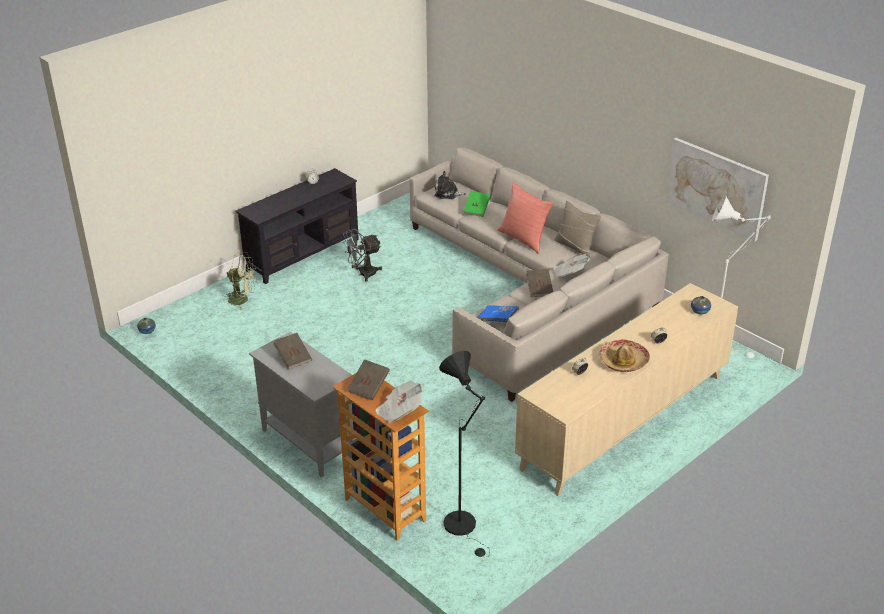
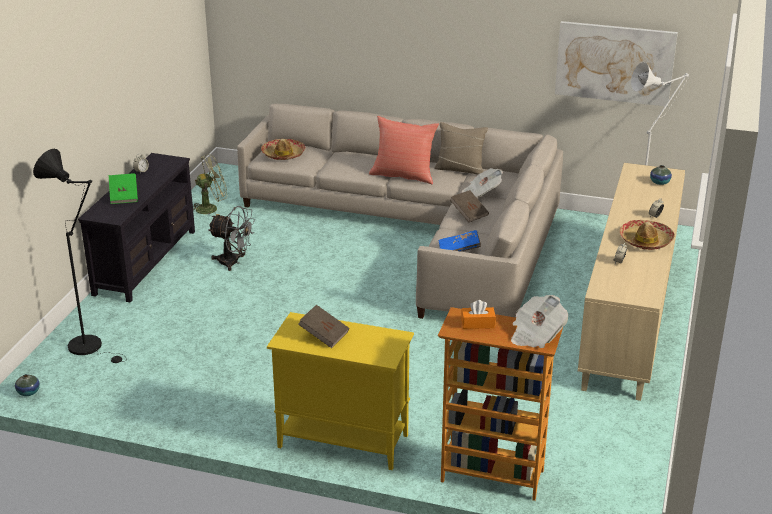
camera: 30 degrees left, 5 degrees down
(243, 299) = (118, 325): green fan -> green fan (211, 208)
(308, 442) = (342, 441): grey cabinet -> yellow cabinet
(363, 274) = (234, 262): grey fan -> grey fan turned 105 degrees counterclockwise
(369, 387) = (478, 324): brown book -> orange tissue box
(447, 193) = (283, 154): plush toy -> hat
(464, 527) = (586, 462): black floor lamp -> black floor lamp (90, 347)
(476, 210) = (329, 162): green book -> green book (124, 196)

